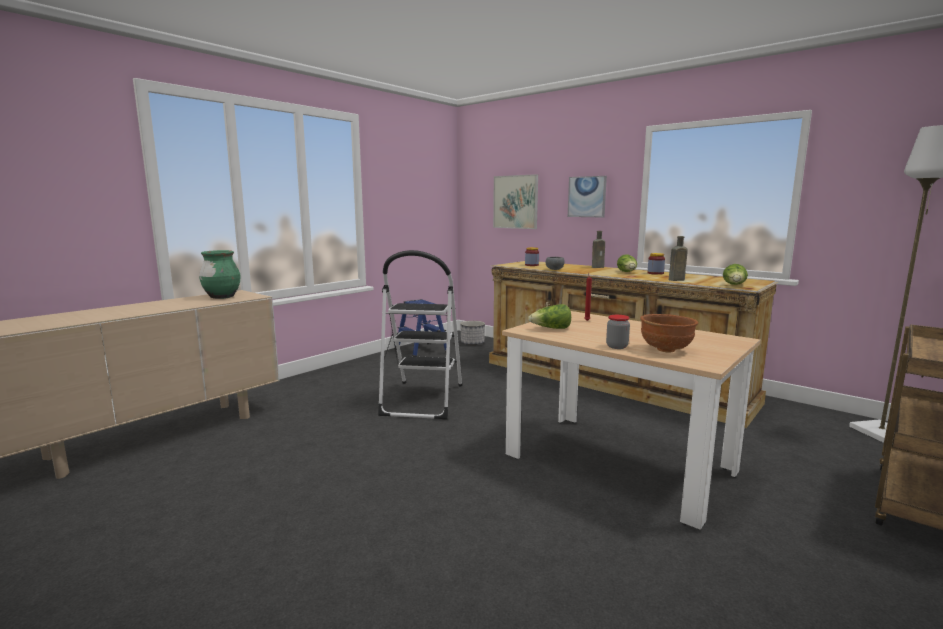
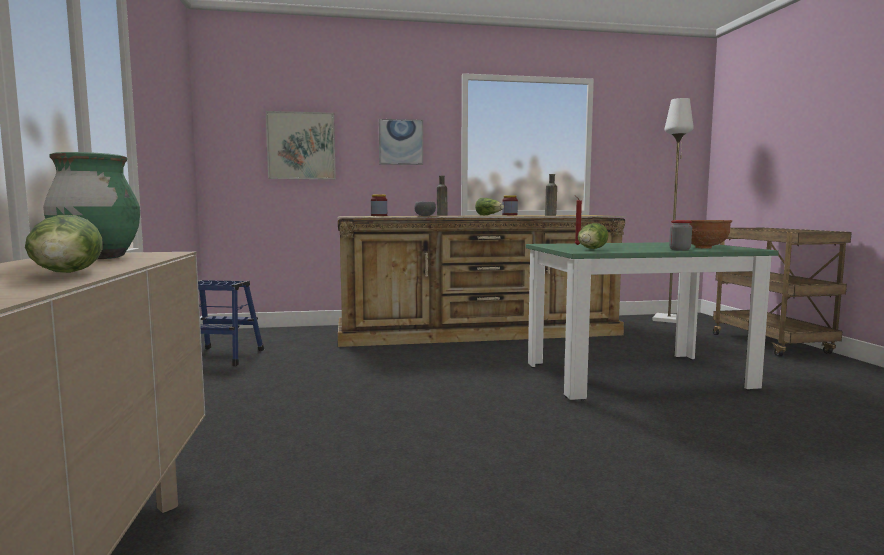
camera: 50 degrees left, 5 degrees down
(421, 400) = (371, 394): step ladder -> none
(472, 343) = (265, 336): planter -> none
(618, 464) = (636, 376): beige dining table -> green dining table
(734, 285) = (597, 215): lettuce -> lettuce (67, 274)

